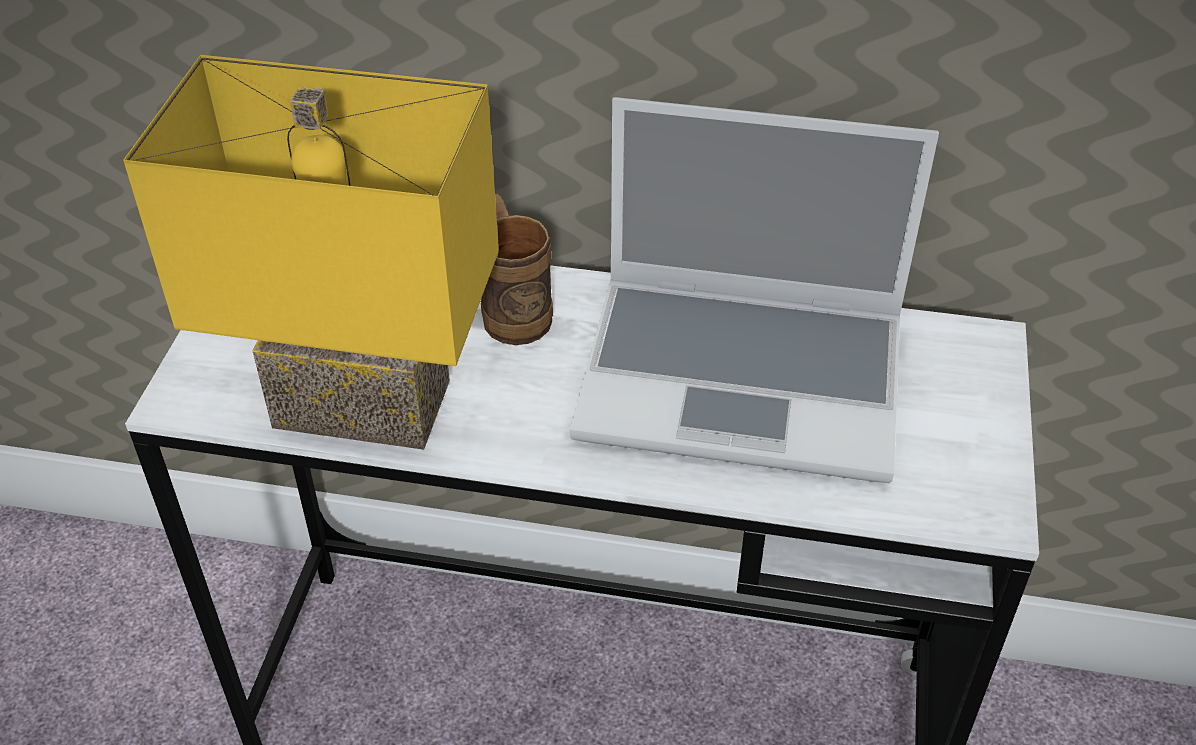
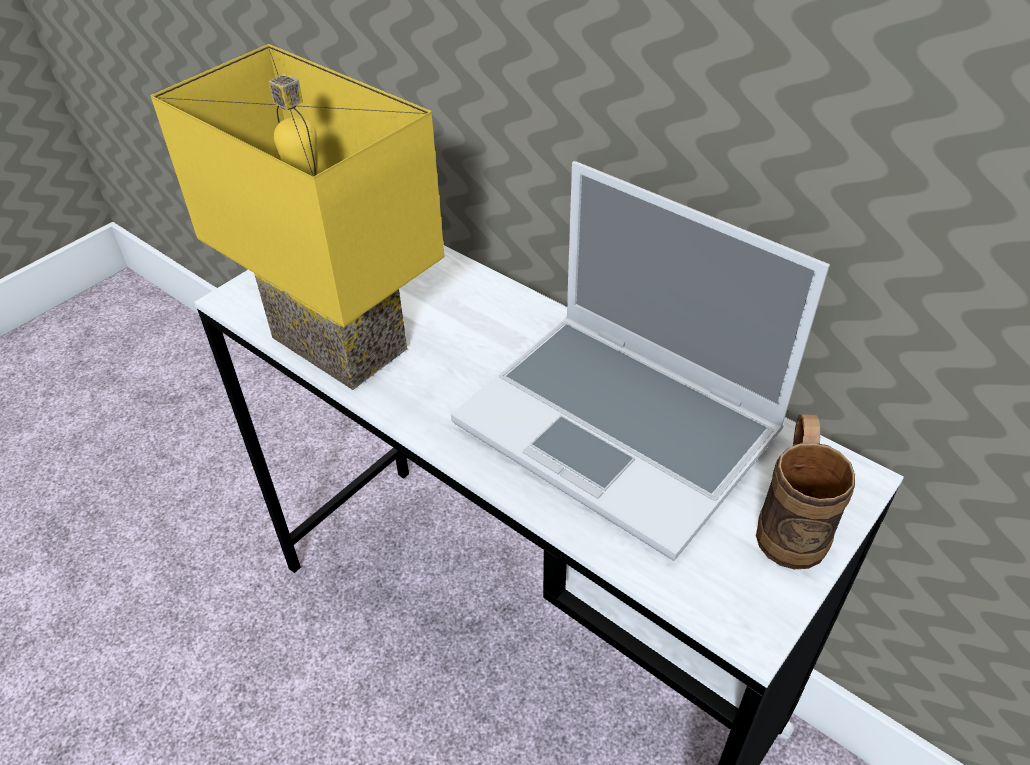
camera: 30 degrees right, 0 degrees up
(512, 309) = (488, 315): brown mug -> brown mug (790, 524)

